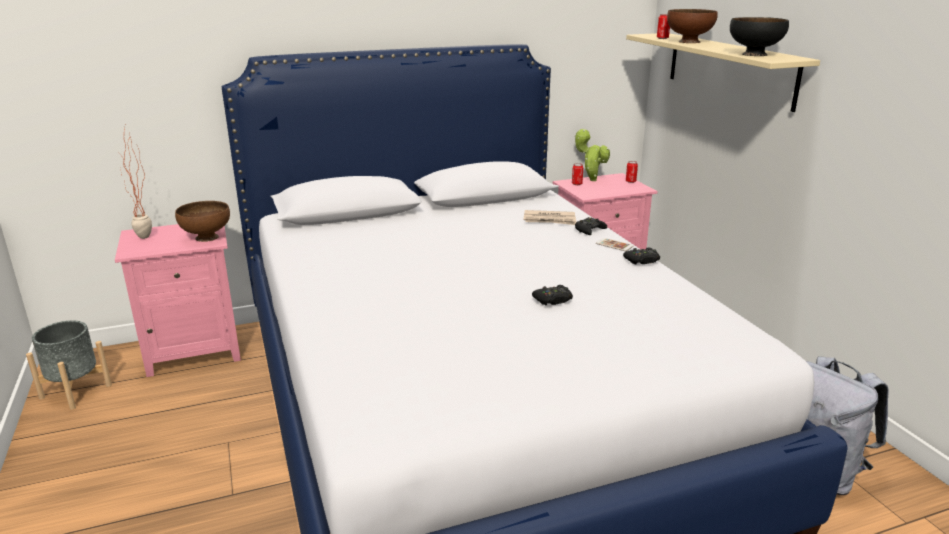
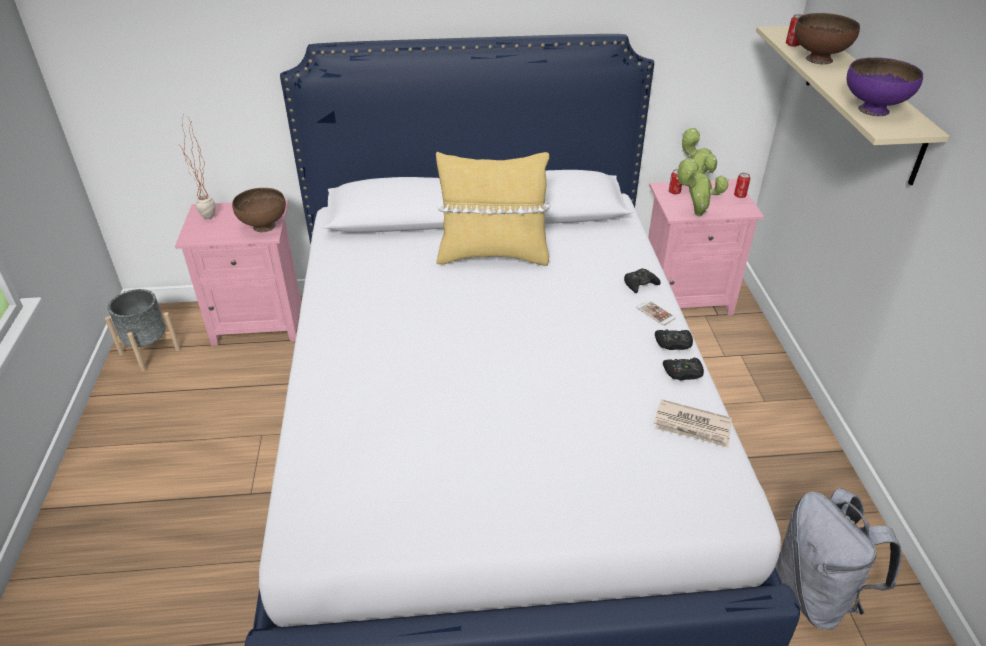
camera: 15 degrees right, 15 degrees up
(448, 226) = (492, 255): none -> yellow pillow
(550, 220) = (605, 260): newspaper -> newspaper (692, 426)
(553, 300) = (549, 388): black game controller -> black game controller (683, 373)
(602, 194) = (695, 214): none -> potted plant
(754, 54) = (873, 109): black bowl -> purple bowl

